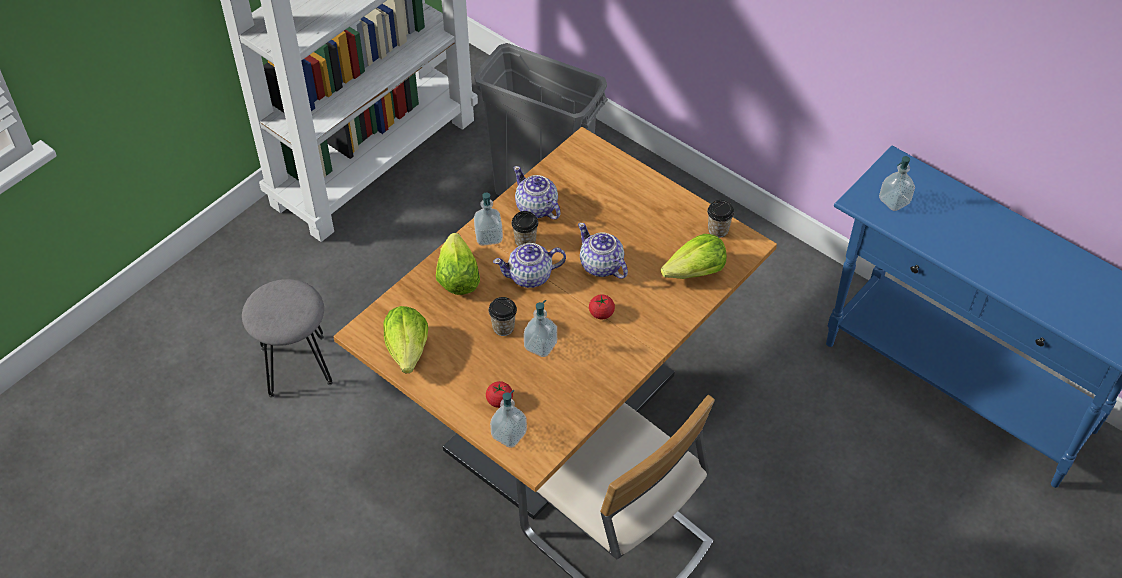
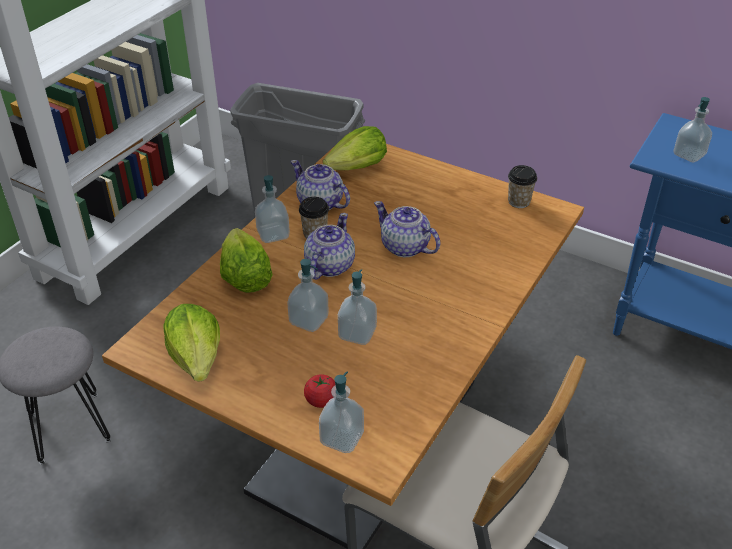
camera: 10 degrees left, 10 degrees down
(503, 327) = (309, 320): cup -> soap dispenser
(530, 276) = (329, 266): teapot -> teapot turned 135 degrees clockwise
(601, 313) = (418, 292): tomato -> none
(695, 272) = (509, 241): lettuce -> lettuce (358, 167)

